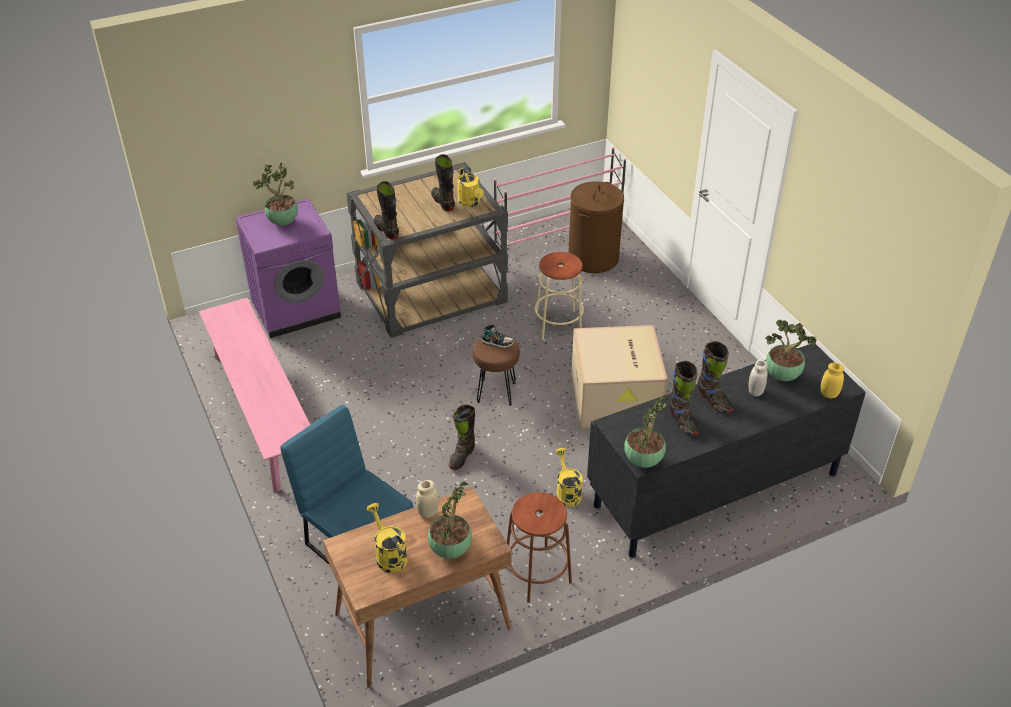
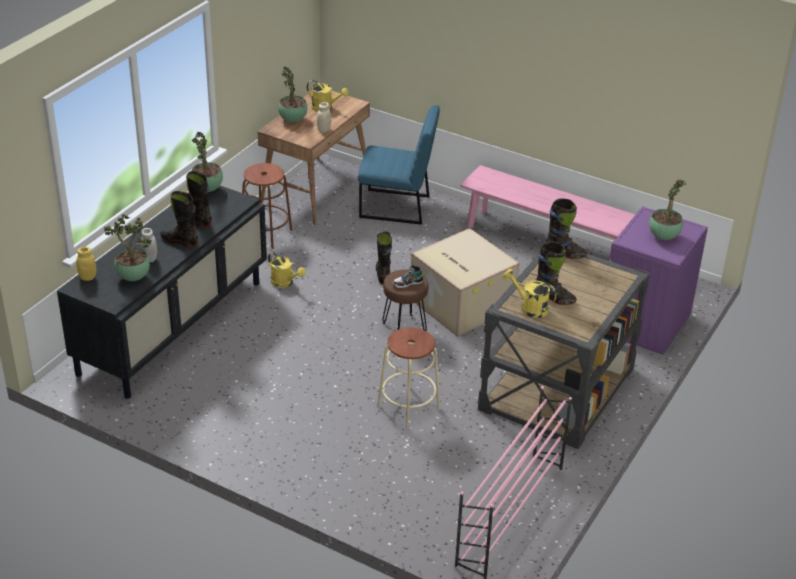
camera: 145 degrees right, 5 degrees down
(593, 258) = (442, 499): brown laundry basket -> none
(616, 399) = (299, 362): cardboard box -> cardboard box (460, 304)

